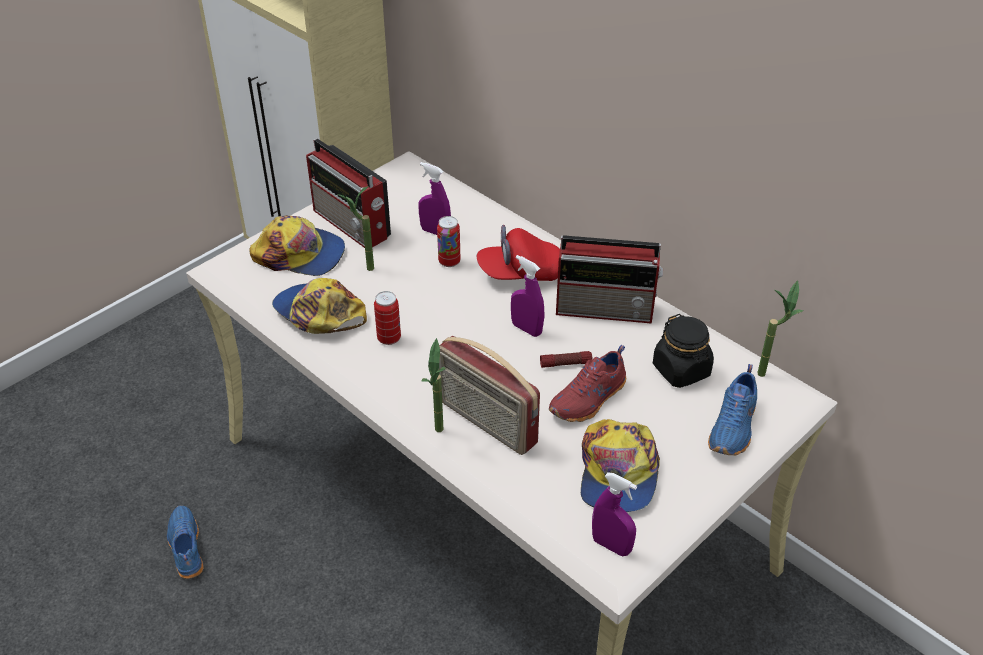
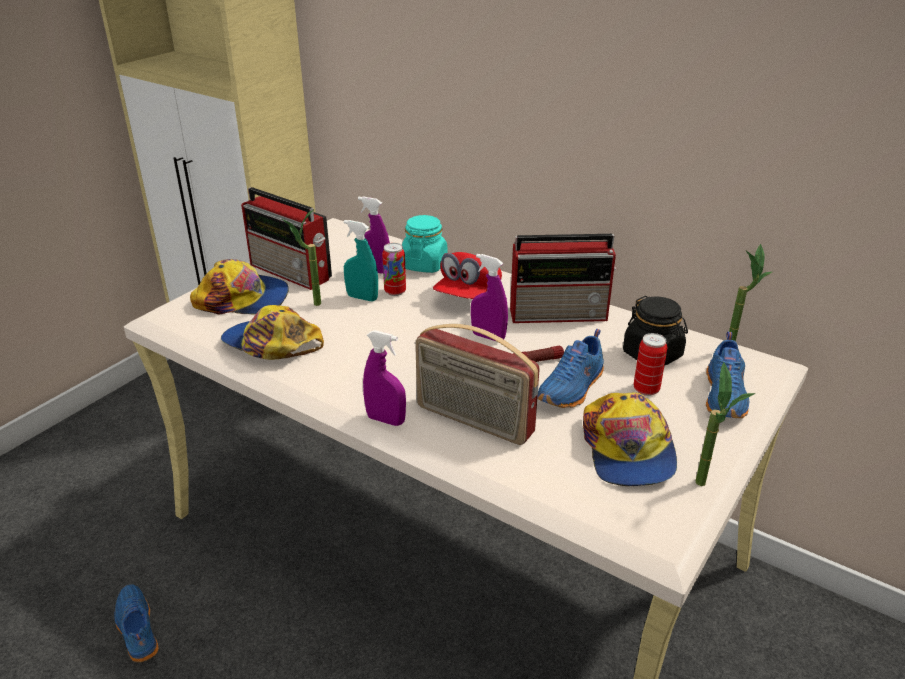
camera: 10 degrees left, 10 degrees down
(389, 338) = (350, 358): can -> can (646, 389)
(415, 266) = (362, 298): none -> turquoise spray bottle
(440, 436) = (427, 438): potted plant -> potted plant (706, 489)
(487, 229) = (424, 264): none -> turquoise jar
(520, 273) = (467, 294): red cap -> red cap turned 45 degrees counterclockwise
(589, 400) = (572, 389): red shoe -> blue shoe
(611, 545) = (650, 521): purple spray bottle -> purple spray bottle (385, 420)

